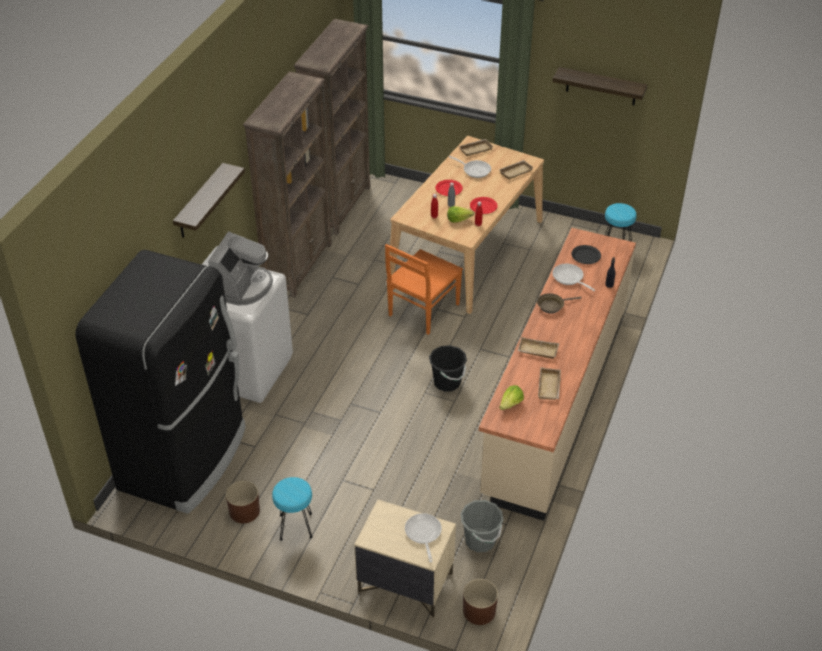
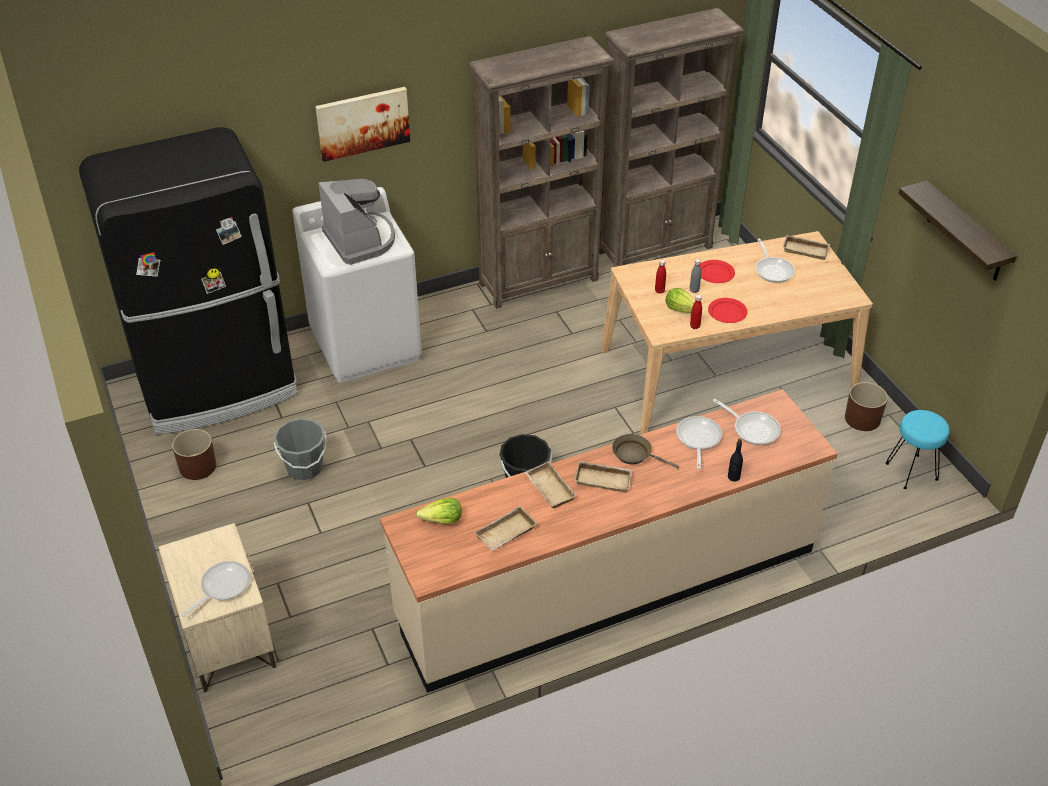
camera: 45 degrees right, 0 degrees up
(200, 202) = (363, 122): shelf -> picture
(243, 287) = (360, 240): coffee machine -> coffee machine turned 90 degrees counterclockwise
(295, 526) = (215, 512): turquoise stool -> none
(422, 310) = (598, 399): orange chair -> none
(479, 611) = (248, 724): brown planter -> brown planter (862, 419)
(480, 540) = (343, 659): grey bucket -> grey bucket (304, 468)
(515, 171) = (819, 297): beige tray -> beige tray (604, 479)
(585, 256) = (753, 428): black plate -> frying pan

